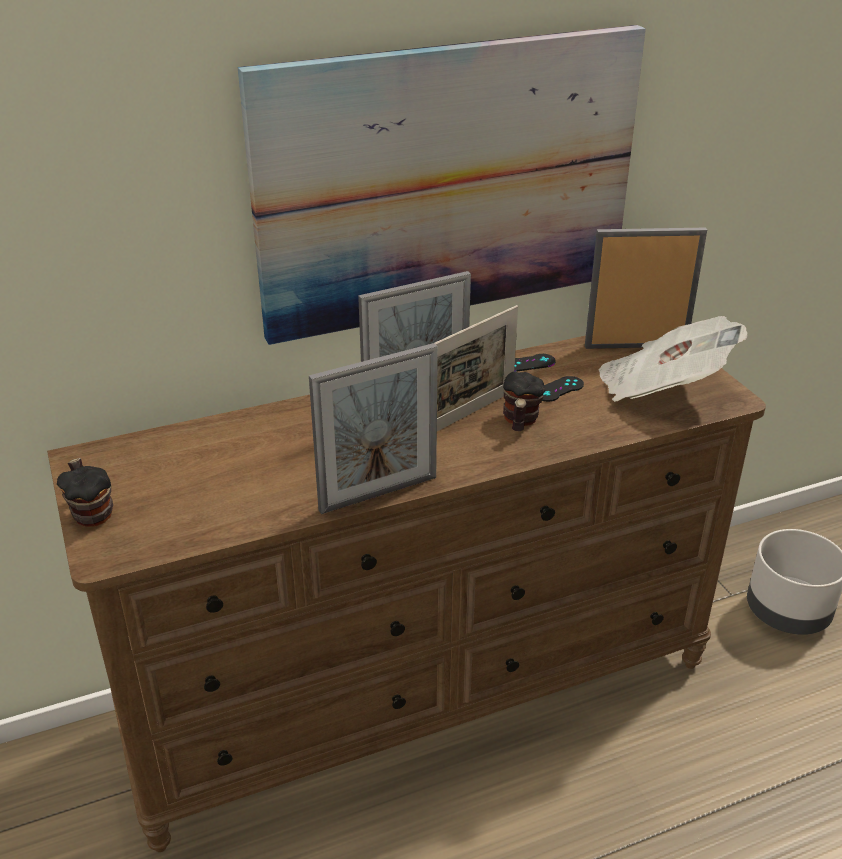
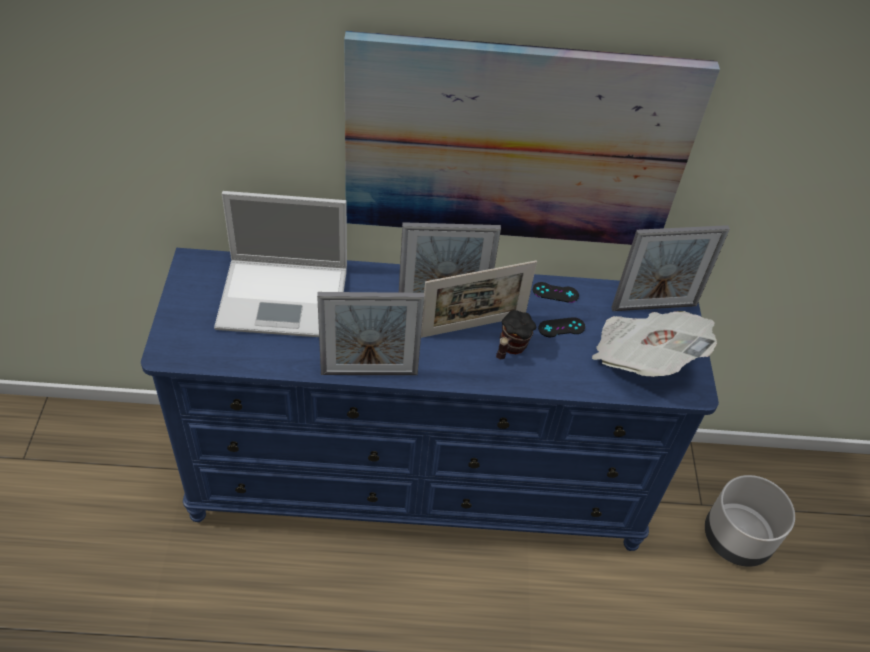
camera: 20 degrees right, 15 degrees up
(91, 512) = (177, 313): mug -> none
(225, 456) = (286, 298): none -> laptop
(422, 692) = (420, 483): brown dresser -> blue dresser
(636, 346) = (654, 307): picture frame -> picture frame turned 150 degrees clockwise

